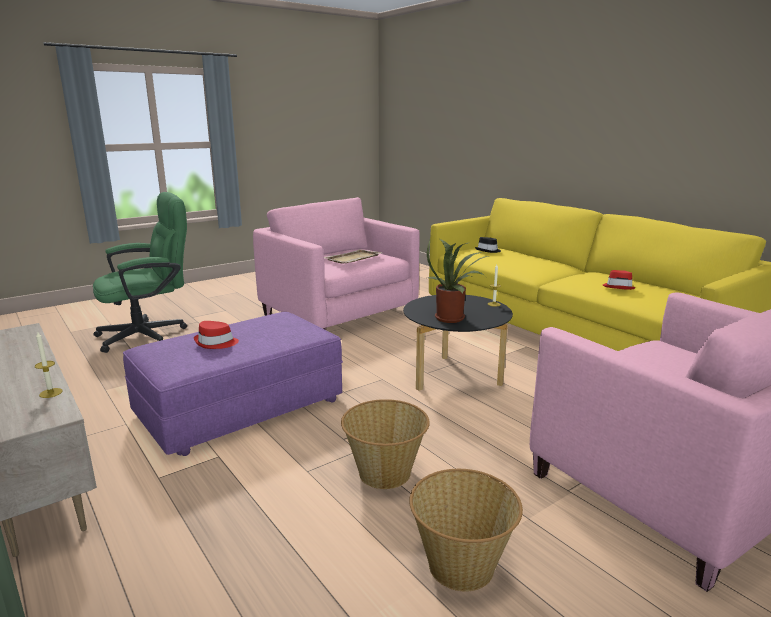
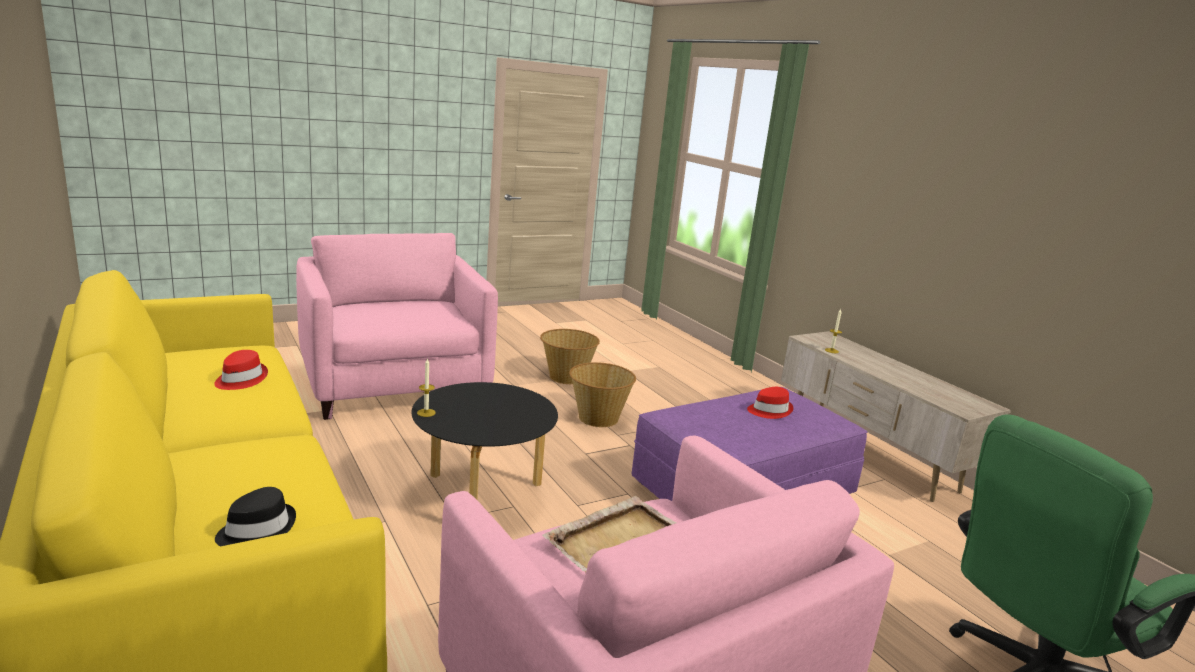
camera: 175 degrees left, 0 degrees up
(453, 318) = (503, 398): potted plant -> none

